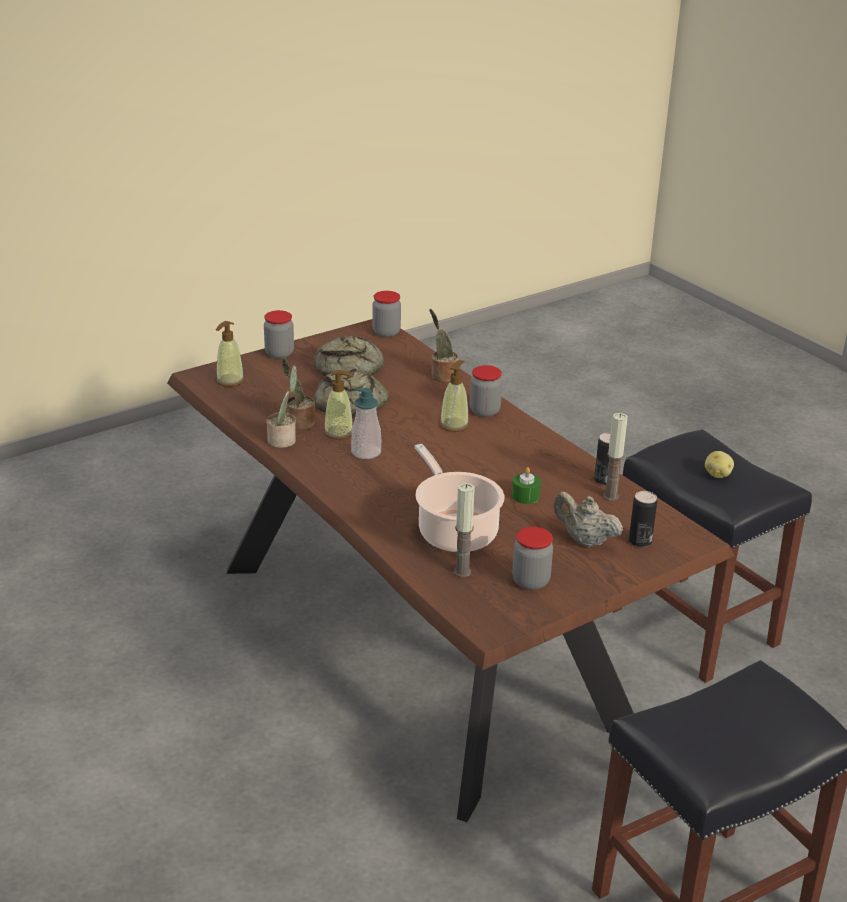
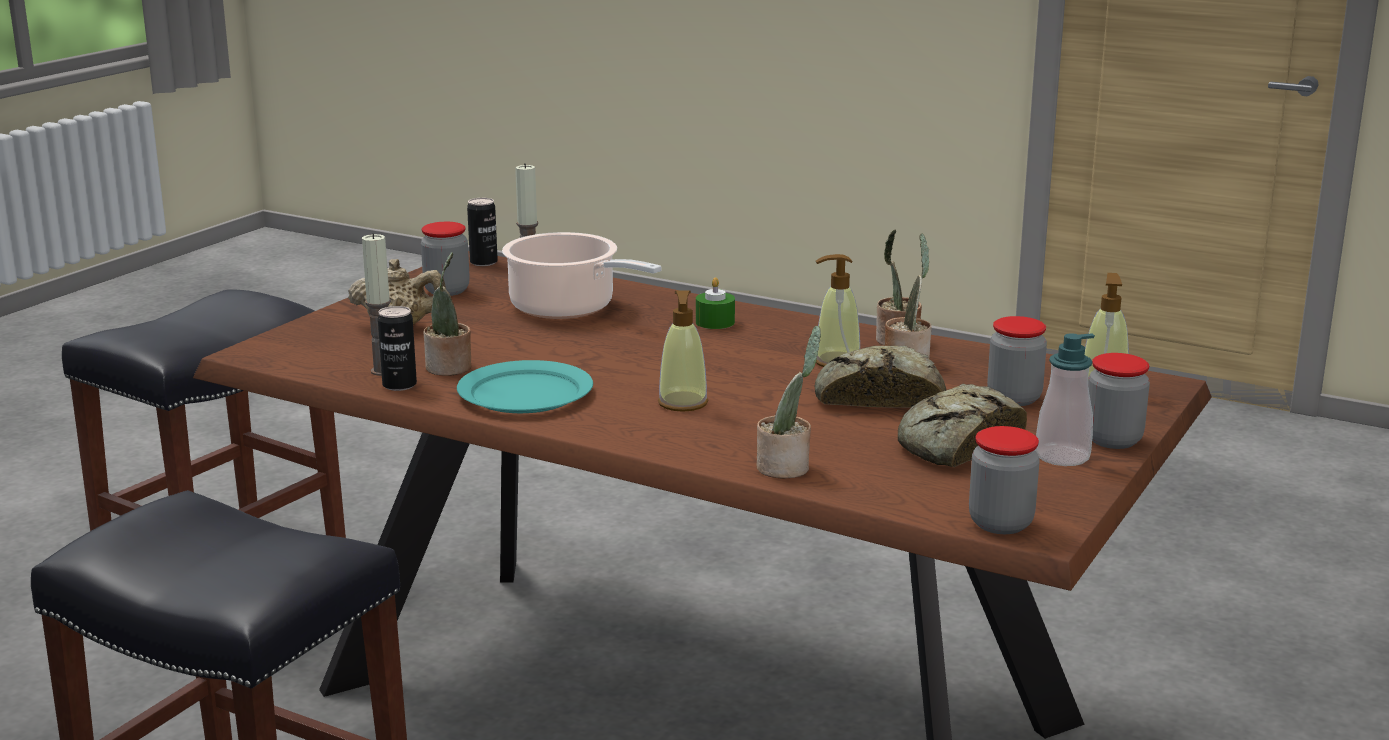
camera: 155 degrees right, 10 degrees down
(366, 452) = (768, 350): soap dispenser -> soap dispenser (1062, 456)
(484, 411) = (654, 430): jar -> jar (1014, 398)
(525, 496) = (504, 350): green candle -> green candle (715, 322)
(534, 454) = (526, 393): none -> turquoise plate
(568, 487) = (449, 368): none -> potted plant
(640, 541) = (326, 339): can -> can (483, 262)
(718, 474) = (214, 542): potato -> none

